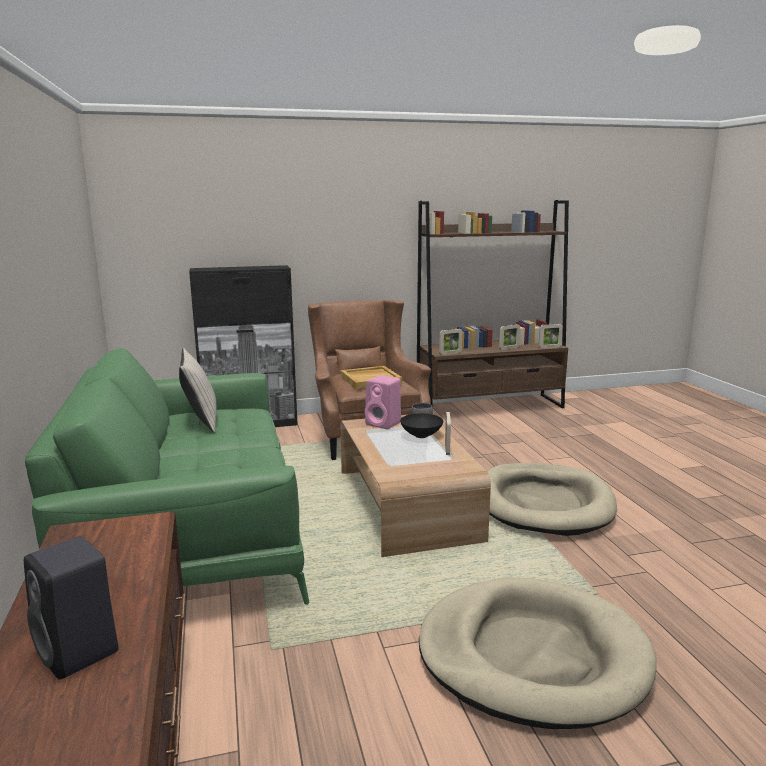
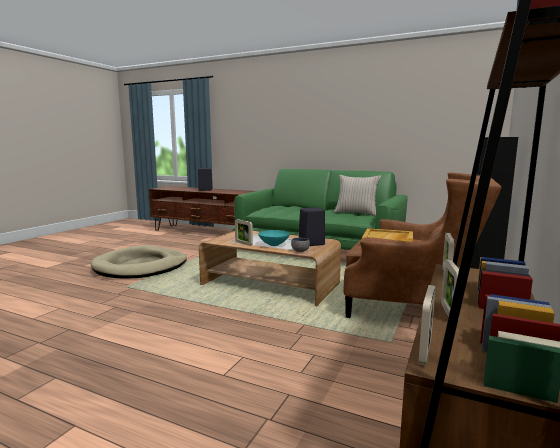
camera: 130 degrees right, 5 degrees down
(384, 423) = (310, 243): pink speaker -> black speaker
(422, 435) = (274, 245): black bowl -> turquoise bowl
(544, 503) = (195, 315): beige dog bed -> none

